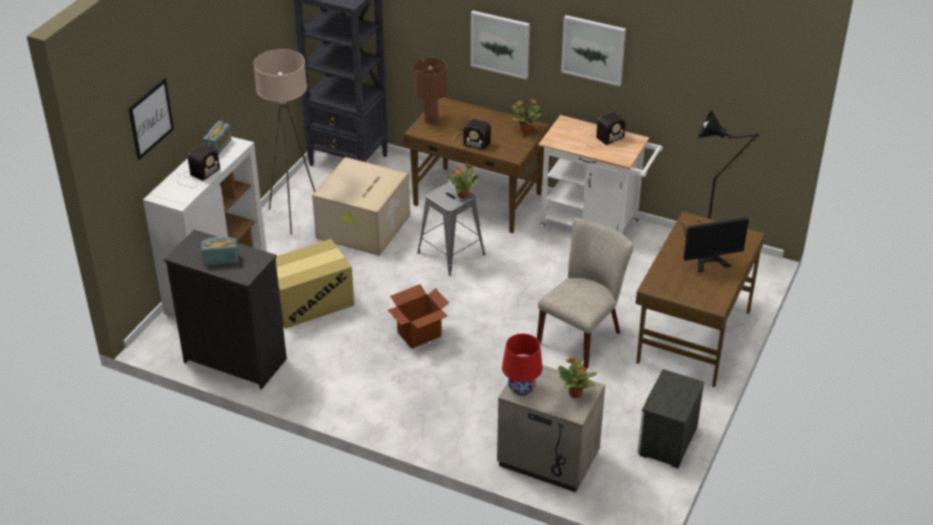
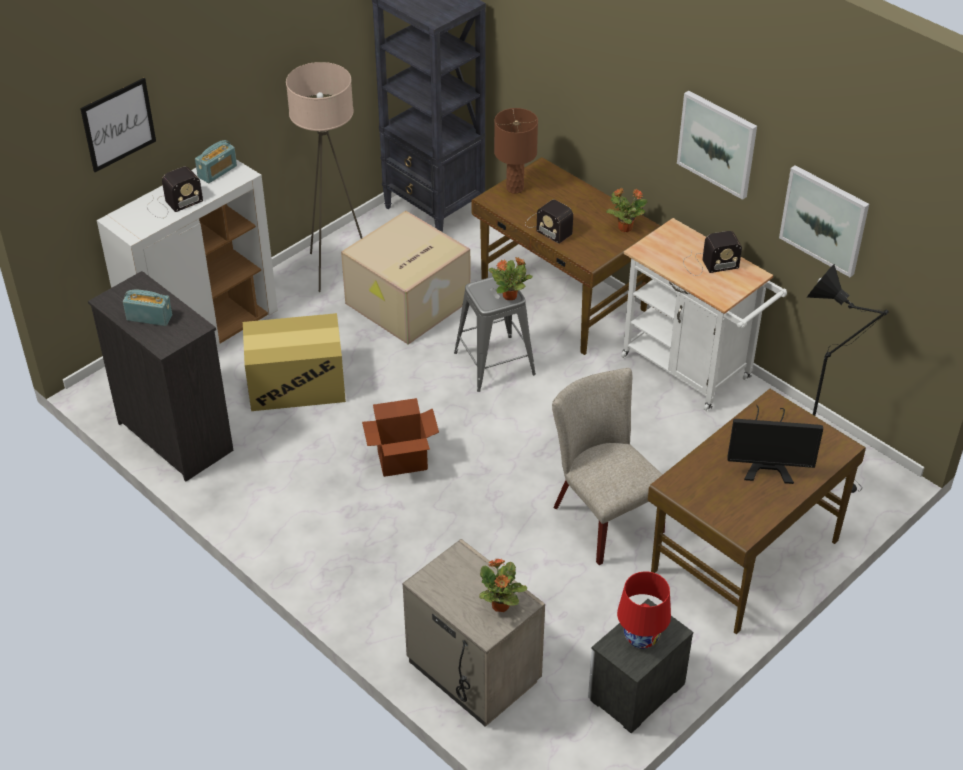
camera: 20 degrees right, 5 degrees up
(500, 44) = (613, 109): picture -> picture (824, 220)
(521, 388) = (437, 579): red table lamp -> red table lamp (641, 638)
(582, 335) = (602, 515): beige chair -> beige chair turned 90 degrees counterclockwise

